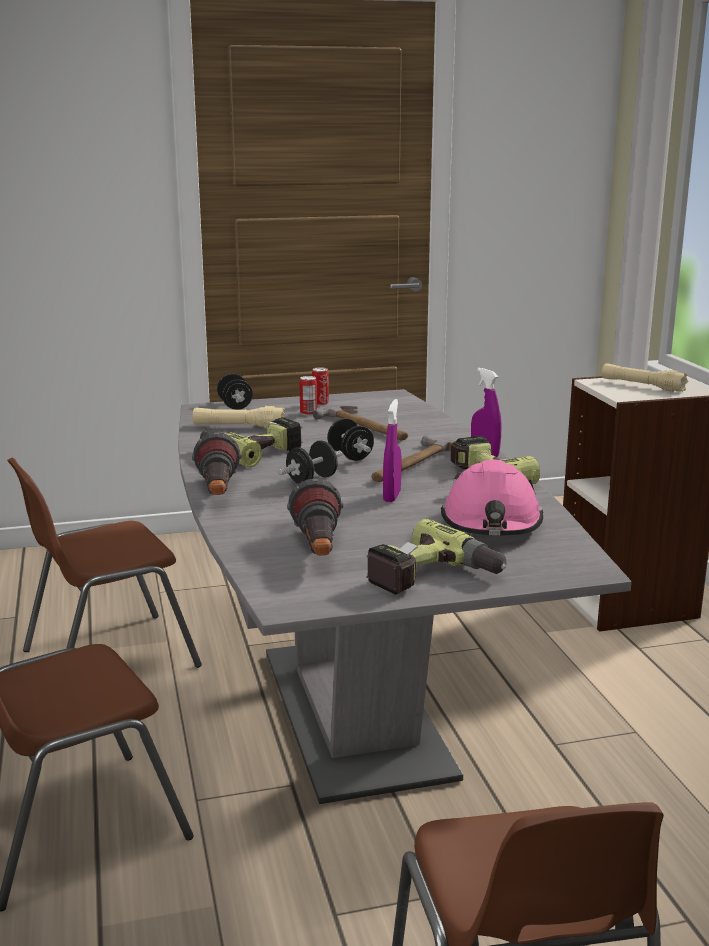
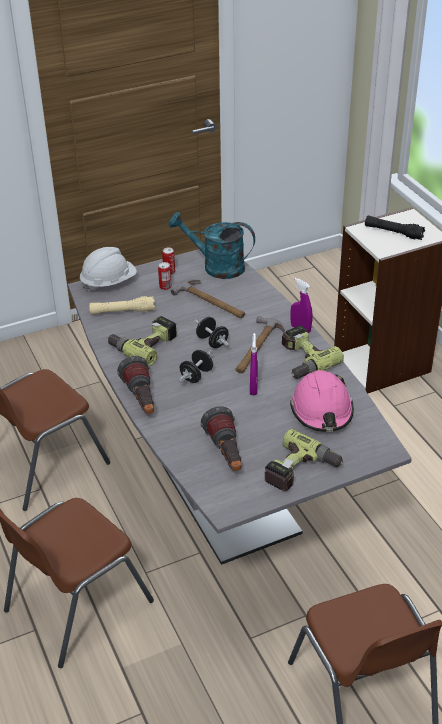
camera: 10 degrees left, 20 degrees up
(235, 406) = (108, 282): black dumbbell -> white hard hat
(386, 403) = (216, 266): none -> turquoise watering can
(642, 386) = (393, 232): beige flashlight -> black flashlight

